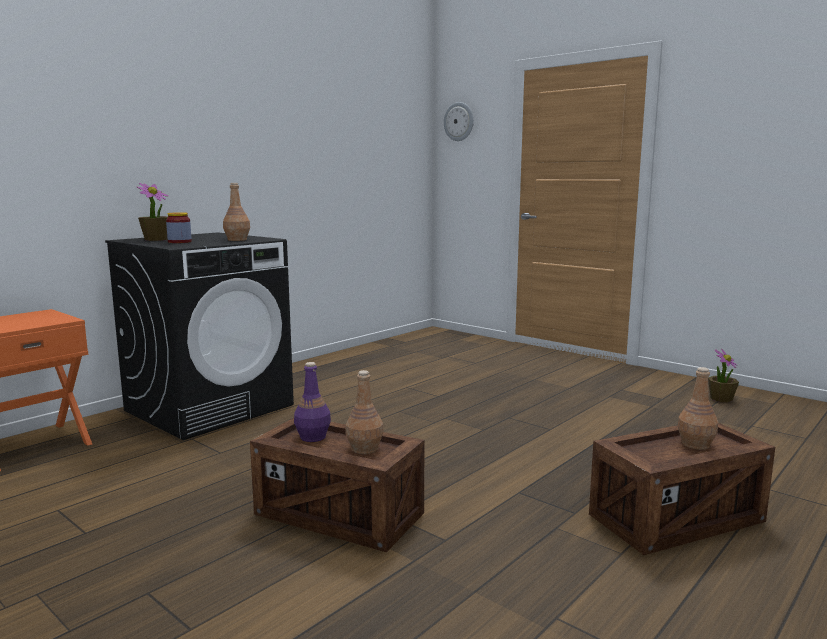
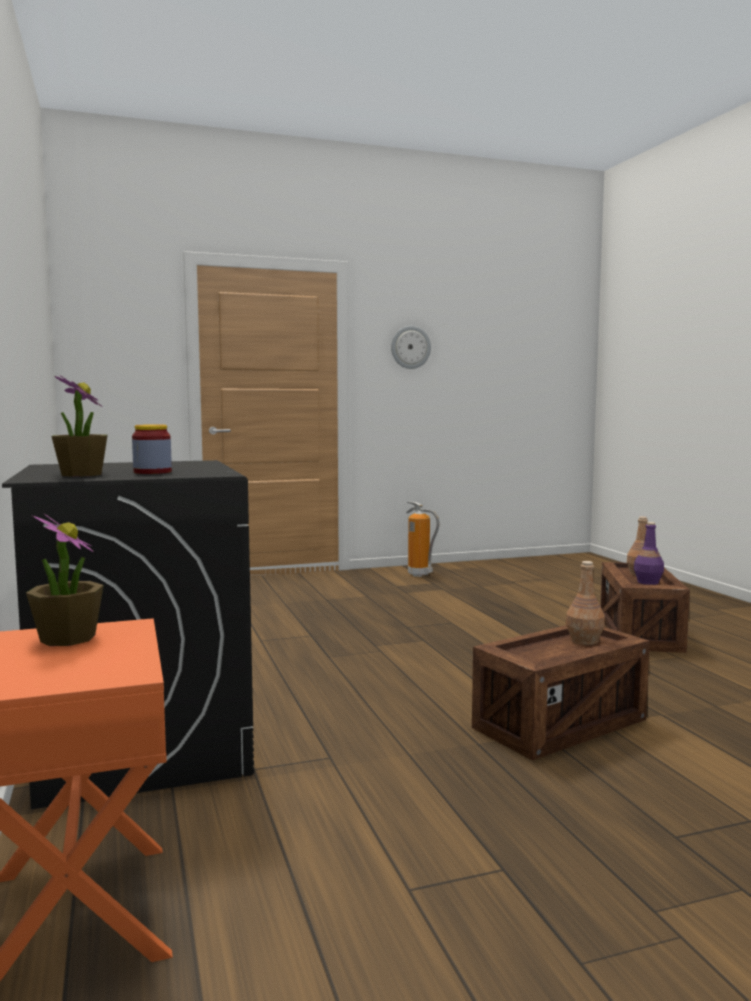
camera: 60 degrees left, 5 degrees down
(237, 240) = (187, 464): brown bottle -> none
(312, 437) = (537, 652): purple bottle -> purple bottle (648, 582)
(459, 121) = (100, 314): wall clock -> wall clock (410, 347)
(679, 389) = (420, 575): none -> fire extinguisher
(721, 399) = (455, 573): potted plant -> potted plant (67, 638)

